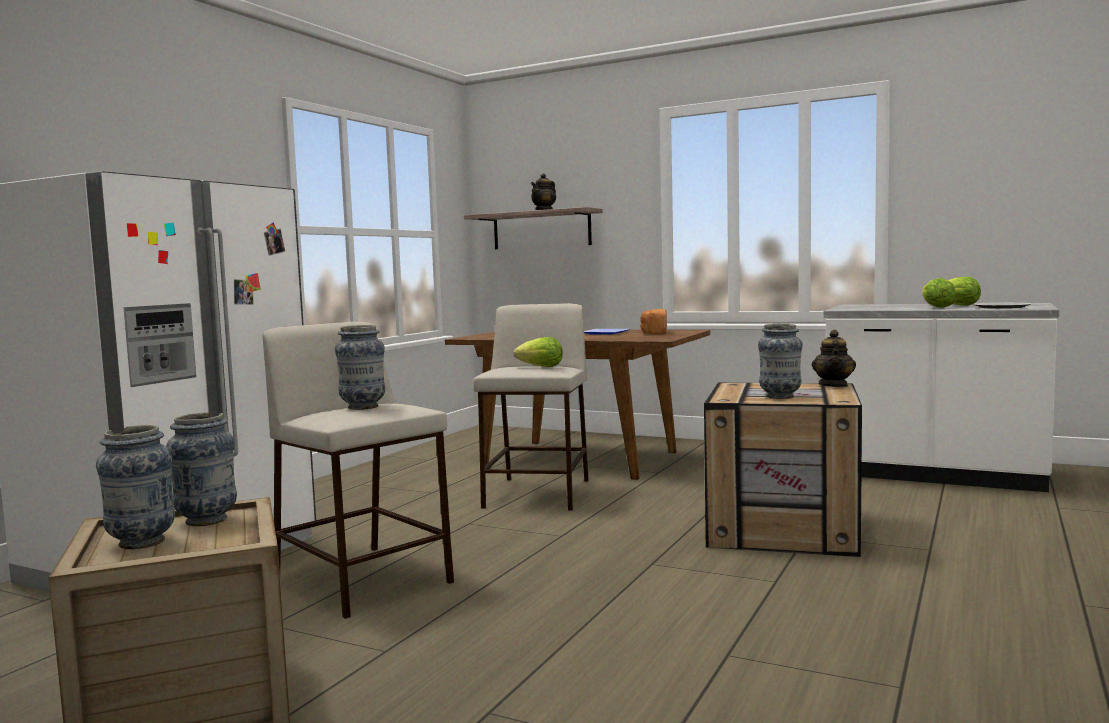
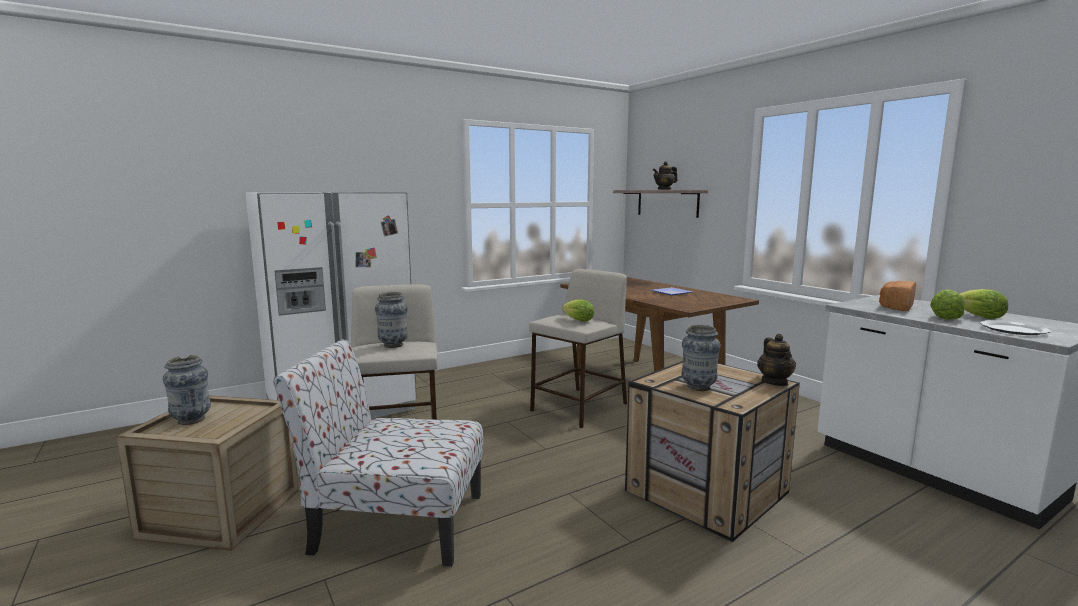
camera: 30 degrees right, 5 degrees up
(206, 520) = (241, 411): vase -> none
(489, 641) = (395, 523): none -> chair
(653, 333) = (703, 298): bread -> bread (895, 307)
(834, 385) = (775, 382): teapot -> teapot turned 45 degrees counterclockwise

